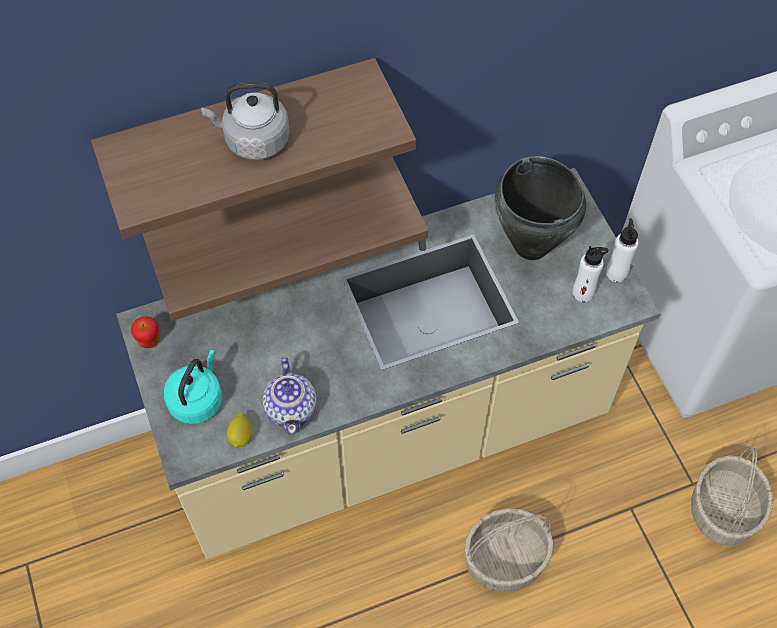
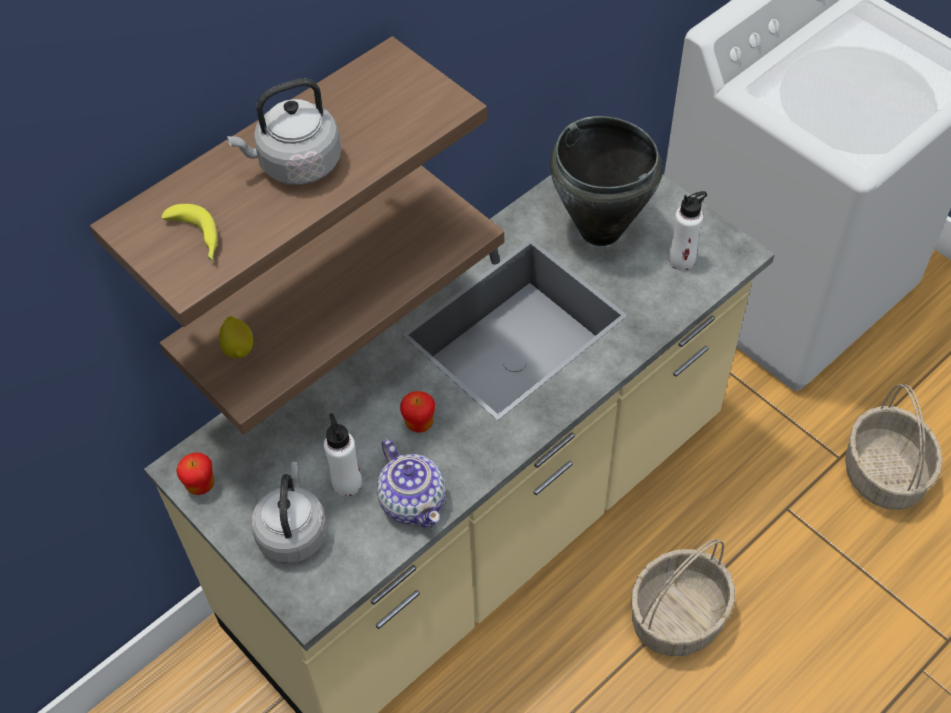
camera: 20 degrees left, 5 degrees down
(158, 176) = (197, 238): none -> banana
(197, 399) = (293, 531): turquoise kettle -> grey kettle
(241, 436) = (367, 554): lemon -> lemon (238, 348)
(323, 351) = (419, 423): none -> apple
(616, 273) = (707, 228): white bottle -> white bottle (347, 483)

